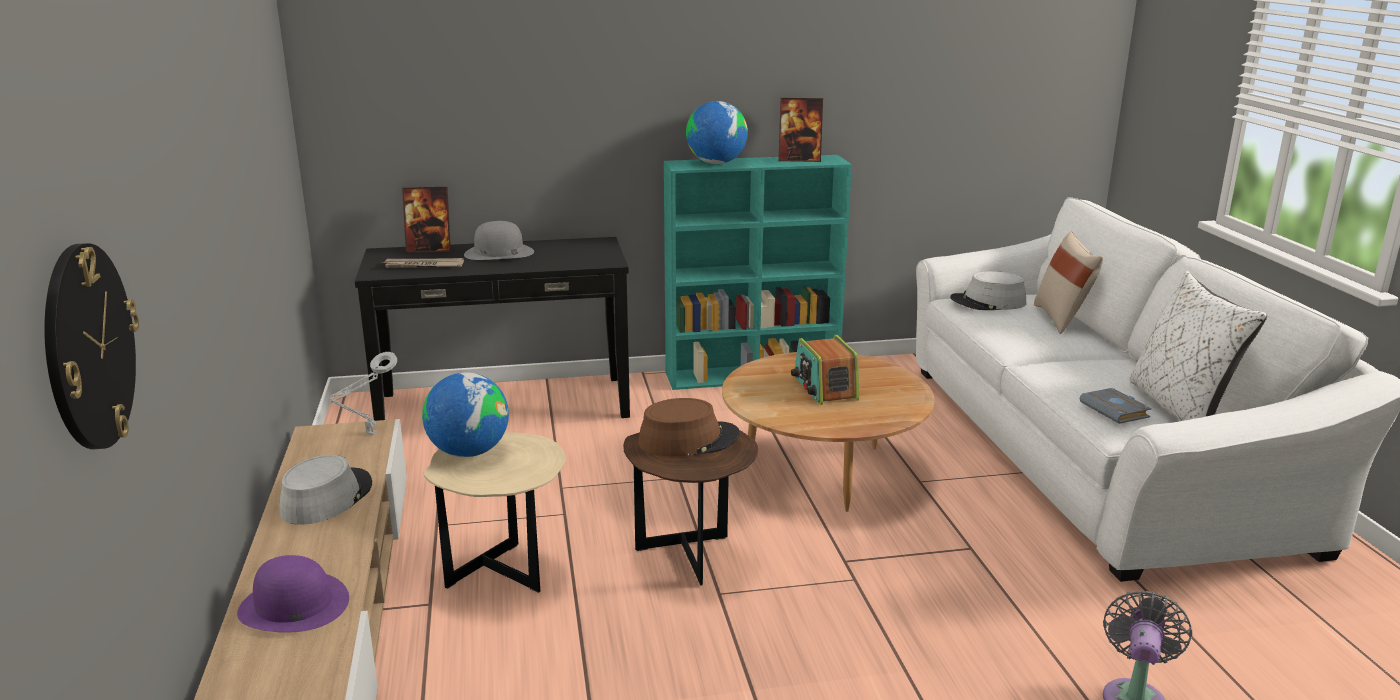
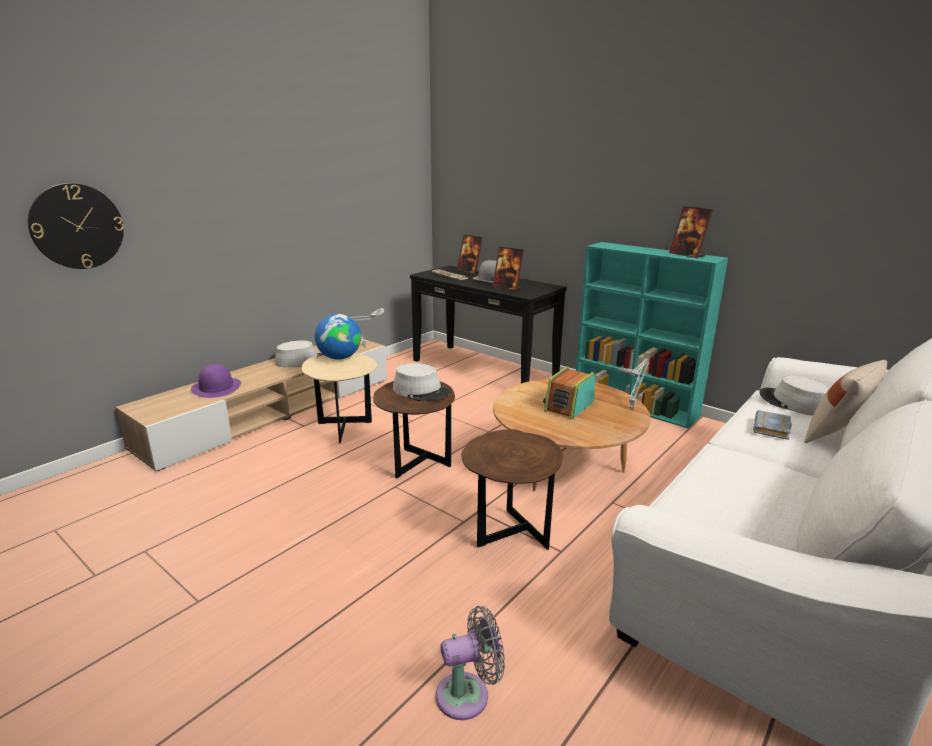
camera: 50 degrees right, 0 degrees up
(555, 259) = (507, 287): none -> picture frame
(688, 440) = (421, 391): brown hat -> grey hat
(716, 163) = (626, 247): globe -> none
(871, 363) = (632, 407): none -> grey table lamp
(915, 565) = (509, 537): none -> brown side table
(1116, 410) = (707, 501): grey book -> grey book (773, 429)
(1179, 407) = (779, 529): white pillow -> none

